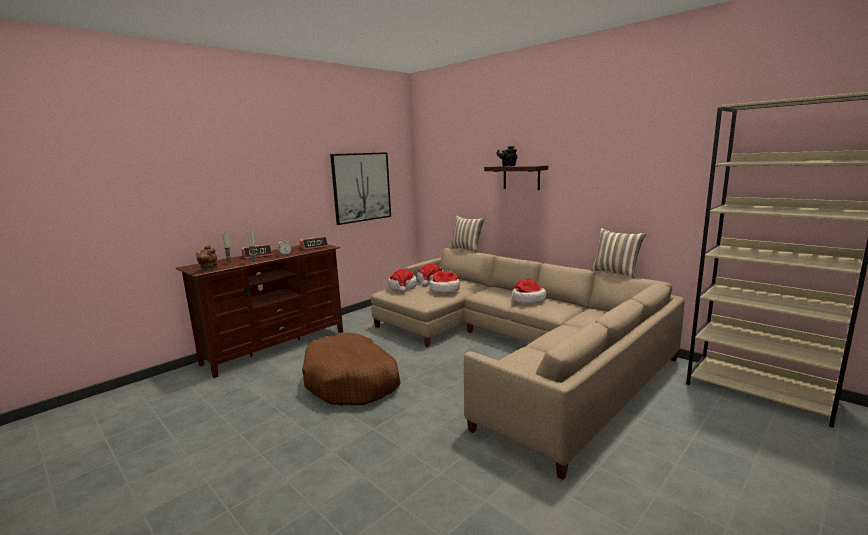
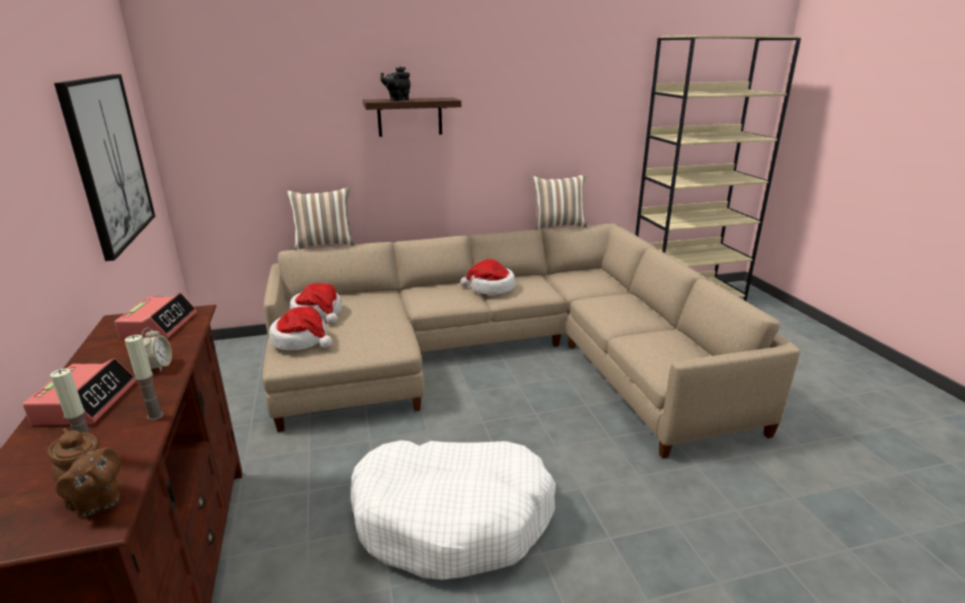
camera: 60 degrees left, 10 degrees up
(352, 382) = (453, 518): brown dog bed -> white dog bed
(445, 289) = (373, 316): hat -> none

